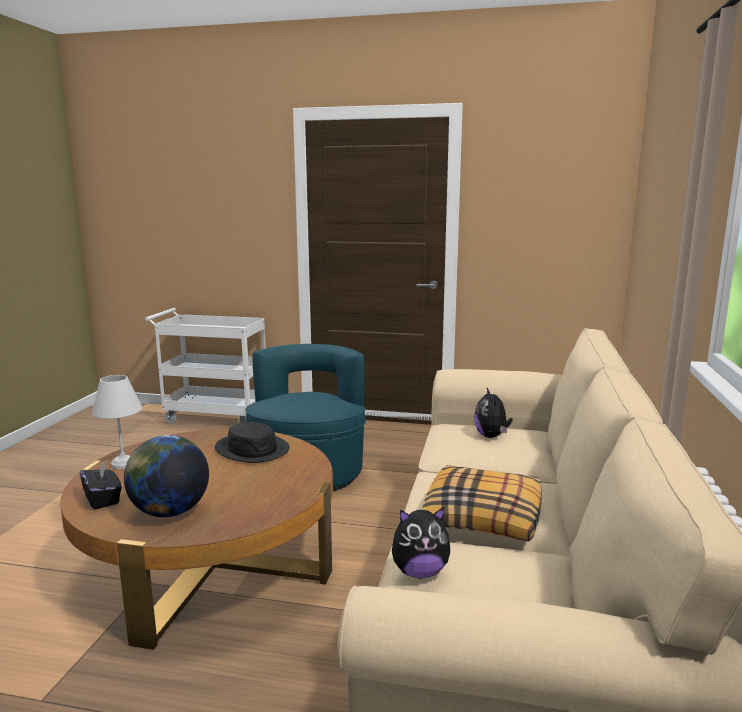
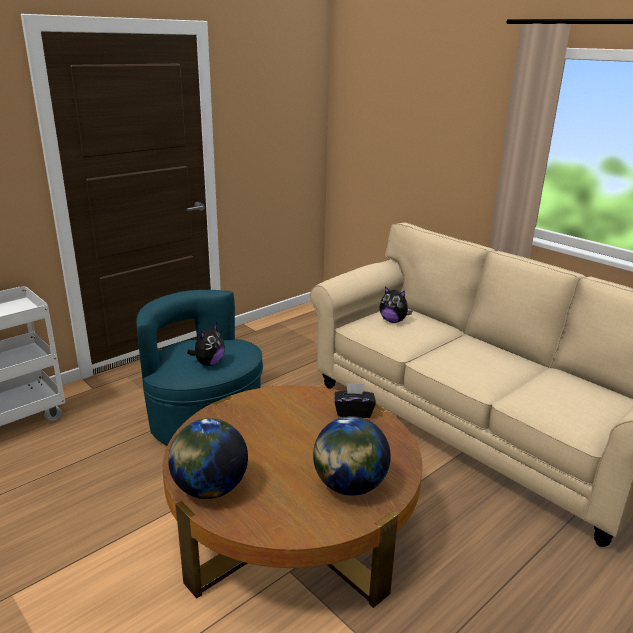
camera: 55 degrees left, 10 degrees up
(103, 499) = (283, 517): black tissue box -> black tissue box (353, 412)
(122, 464) = (209, 489): white table lamp -> globe
(252, 449) = (267, 412): black hat -> none
(419, 572) = (550, 411): plush toy -> plush toy (209, 363)
(484, 516) = (495, 369): pillow -> none

